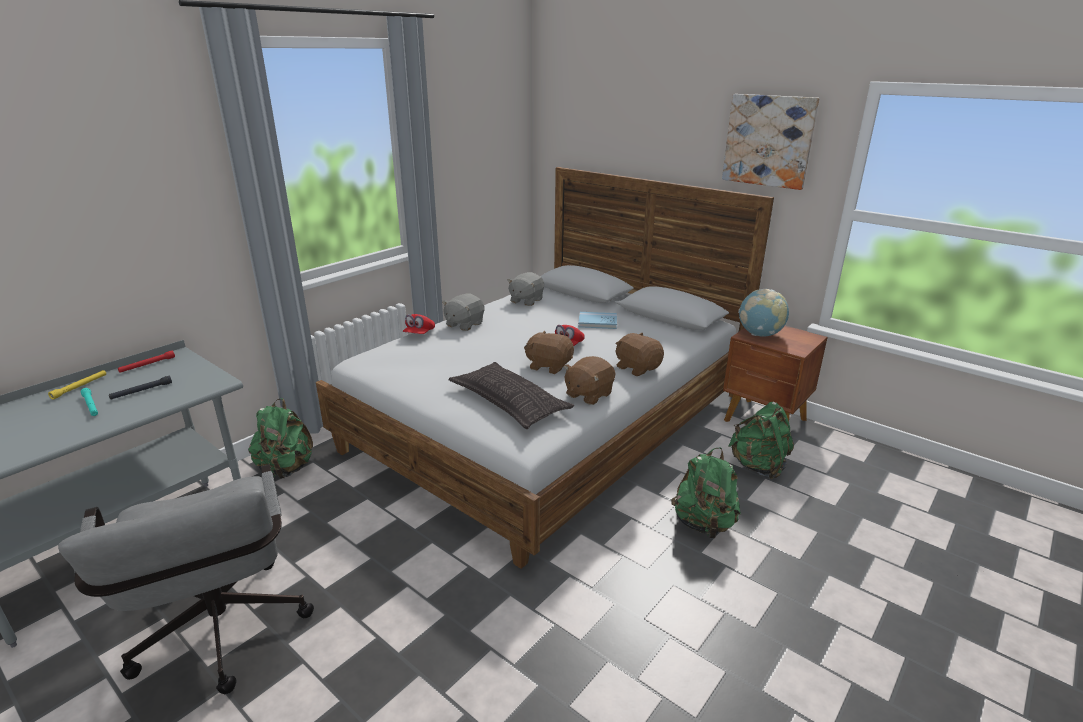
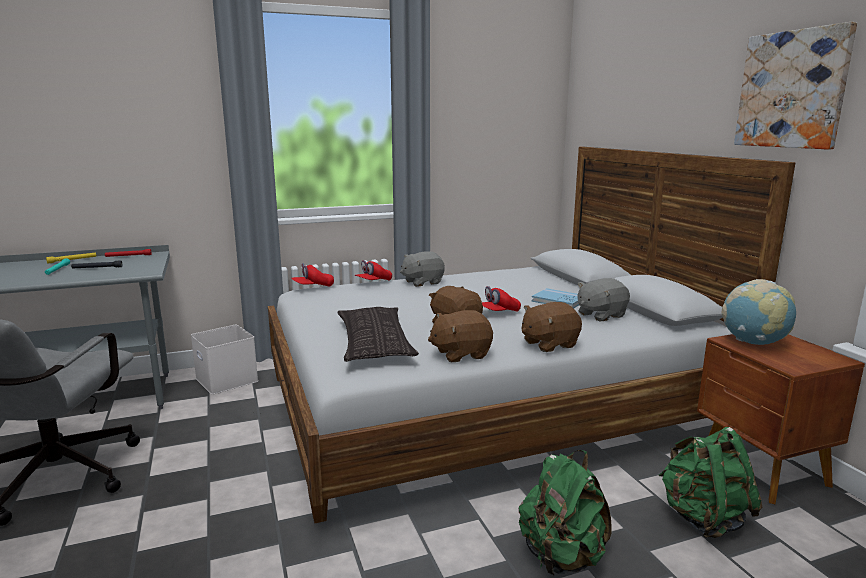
camera: 30 degrees right, 10 degrees down
(286, 469) = (228, 380): green backpack -> white storage box
(369, 353) = (313, 287): none -> red cap
(526, 300) = (507, 275): grey plush toy -> grey plush toy (600, 315)
(637, 368) = (549, 344): brown plush toy -> brown plush toy turned 105 degrees counterclockwise

